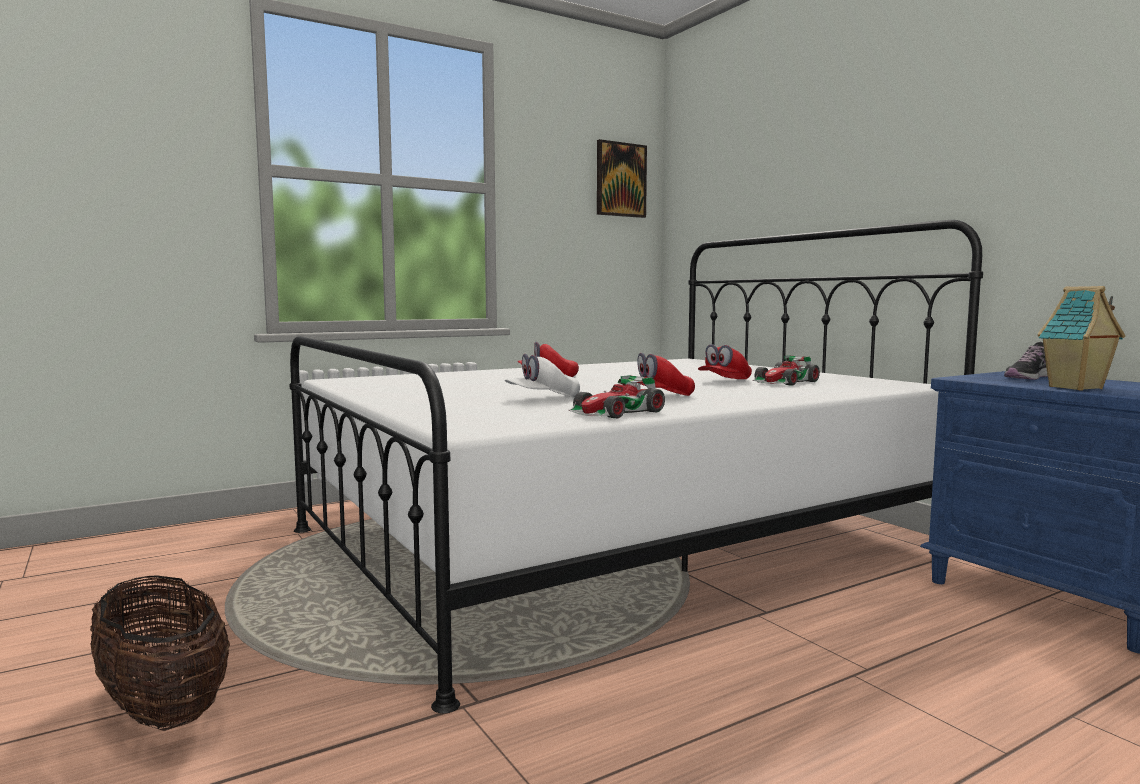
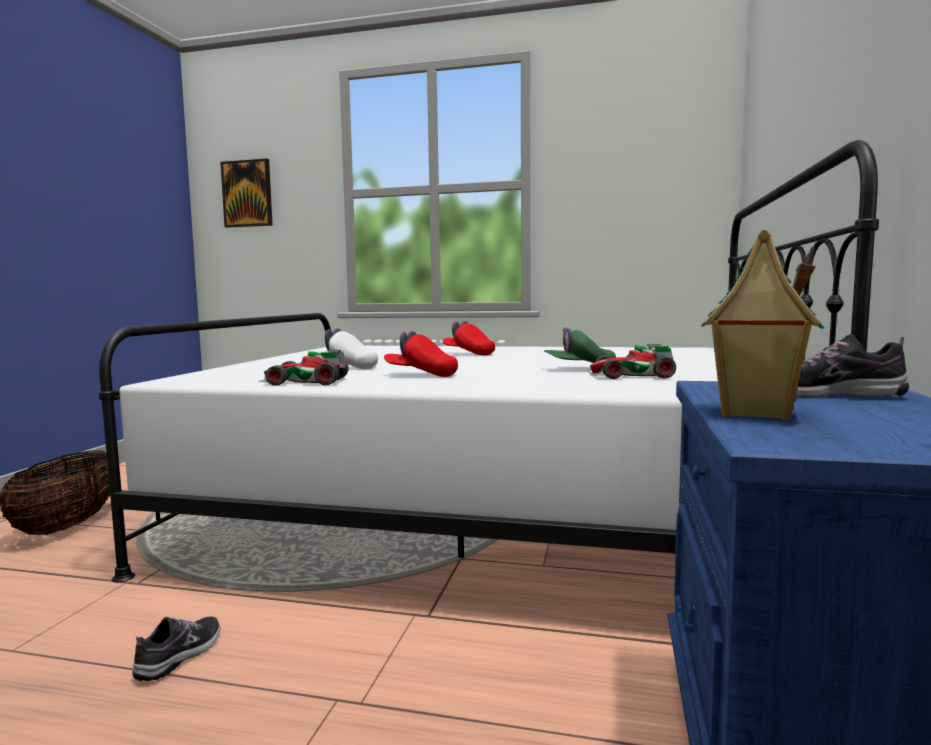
camera: 45 degrees right, 0 degrees up
(620, 180) = (678, 154): picture -> picture (247, 194)
(697, 714) = (180, 655): none -> shoe
(724, 381) = (579, 369): red cap -> green cap

